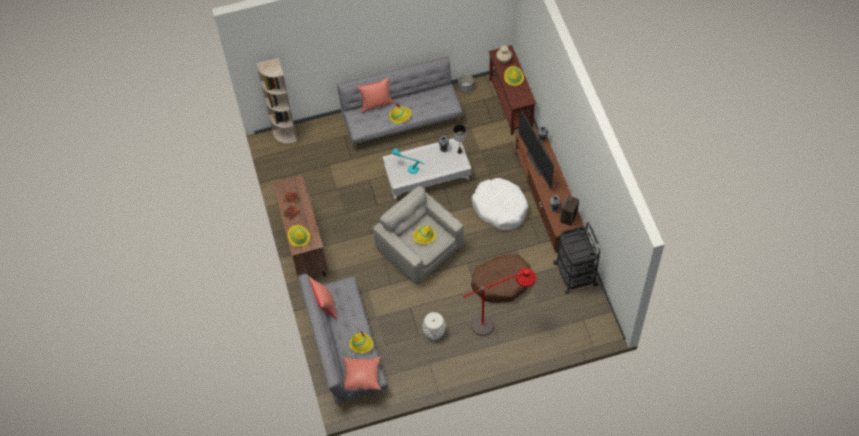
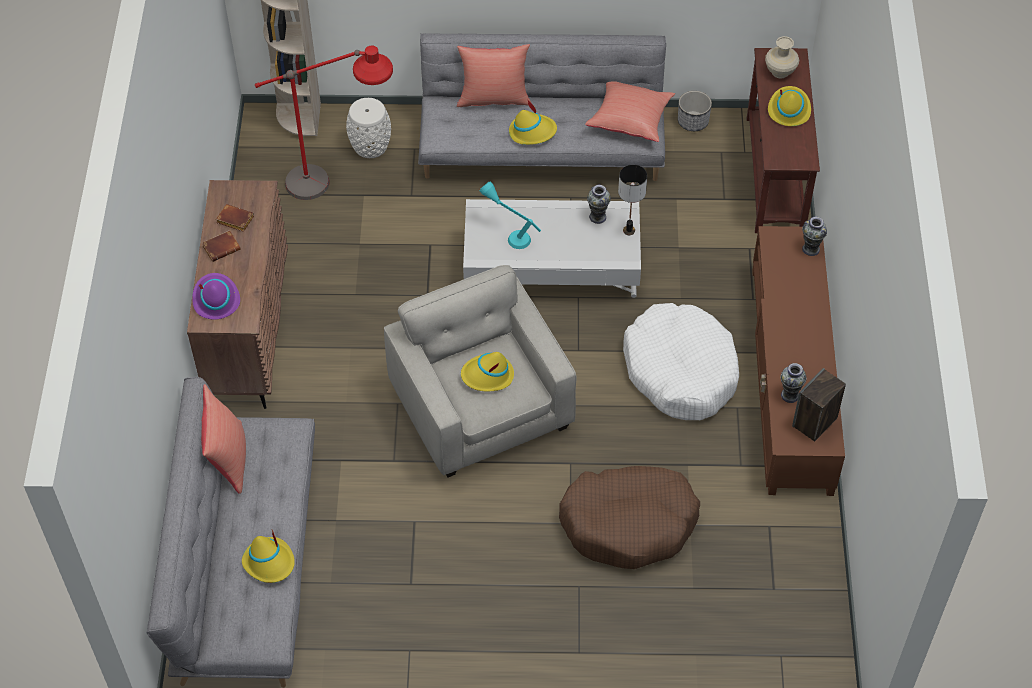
camera: 15 degrees right, 5 degrees down
(298, 237) = (216, 299): yellow hat -> purple hat
(361, 376) = (242, 632): red pillow -> red pillow (630, 119)
(434, 332) = (445, 587): white stool -> white stool (370, 146)
(498, 323) = (592, 609): red floor lamp -> red floor lamp (338, 186)
(535, 163) = (780, 292): television -> none
(575, 274) = (796, 551): black cart -> none

